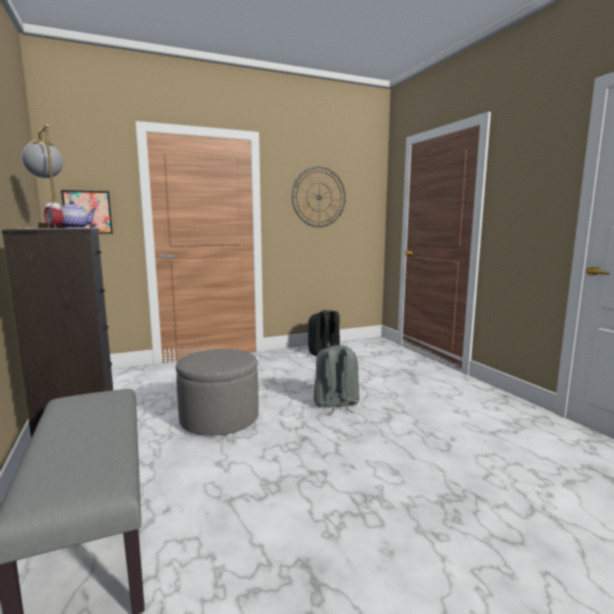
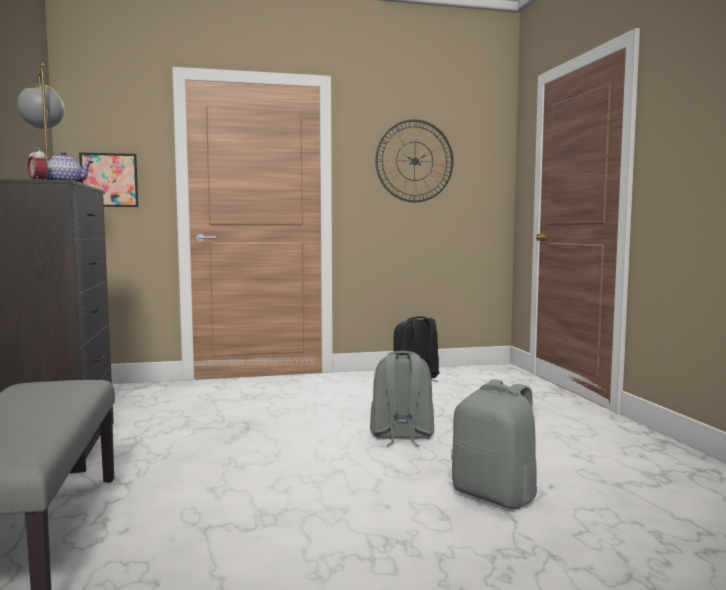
camera: 10 degrees right, 5 degrees down
(219, 419) = (236, 443): grey ottoman -> none
(420, 450) = (495, 495): none -> grey backpack

